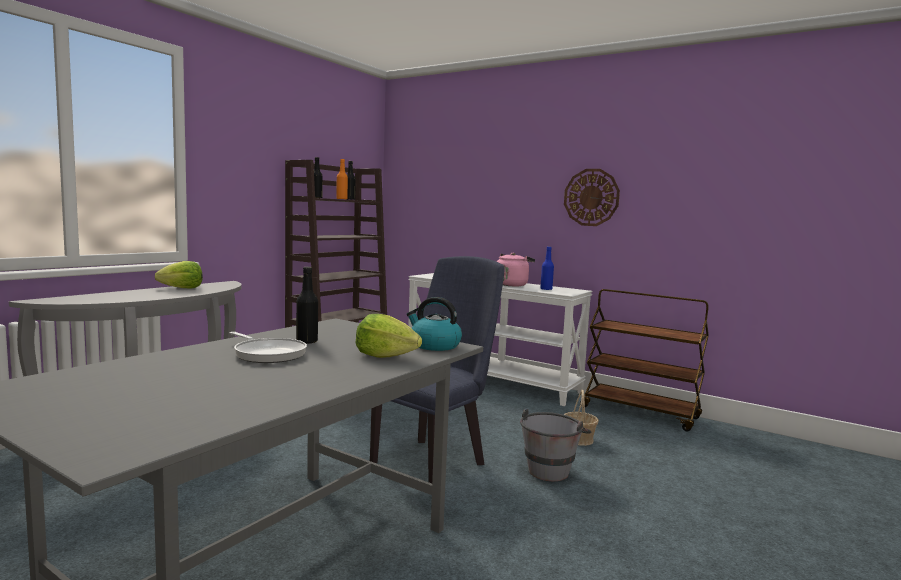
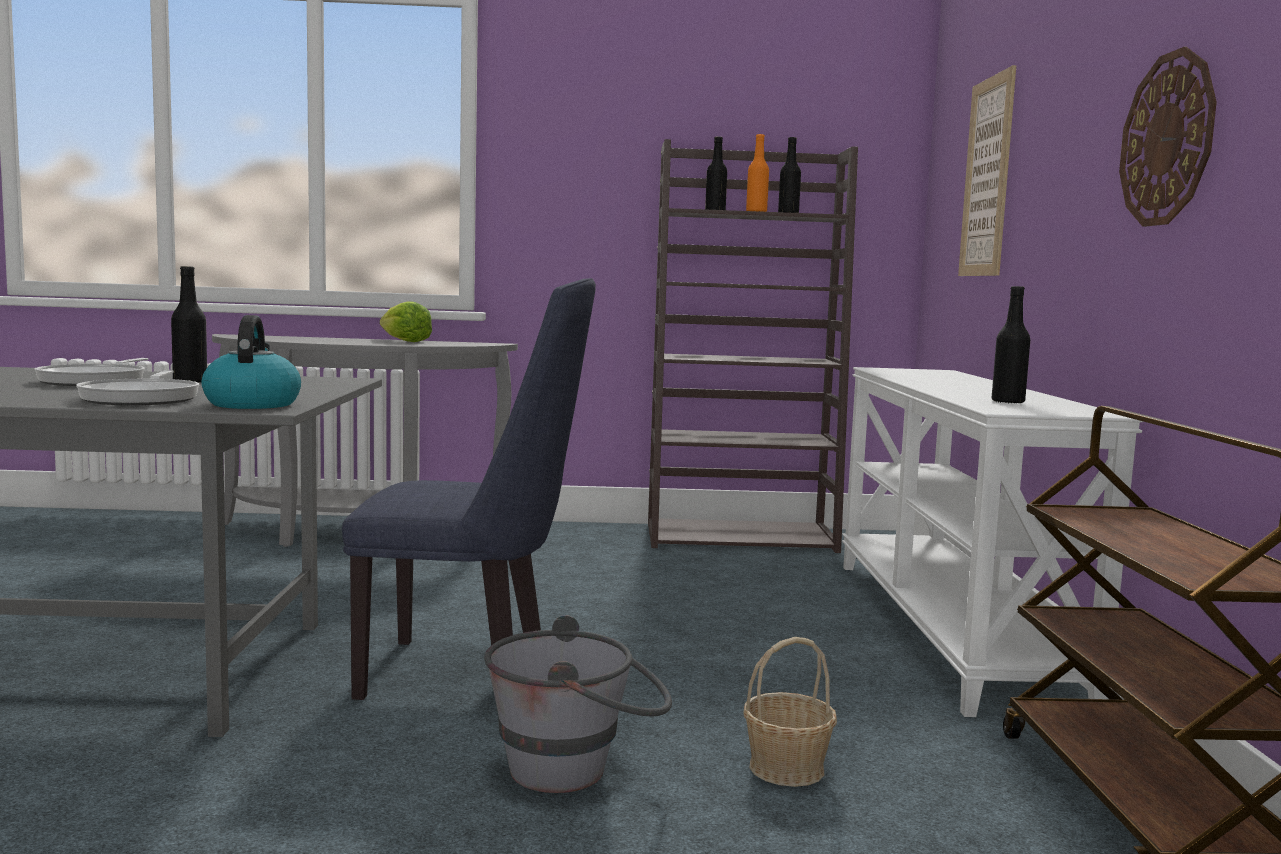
camera: 55 degrees right, 0 degrees up
(385, 356) = (143, 398): lettuce -> frying pan
(451, 190) = (987, 177): none -> picture
(512, 285) = (977, 391): pink kettle -> none
(546, 289) = (1008, 402): blue bottle -> black bottle

